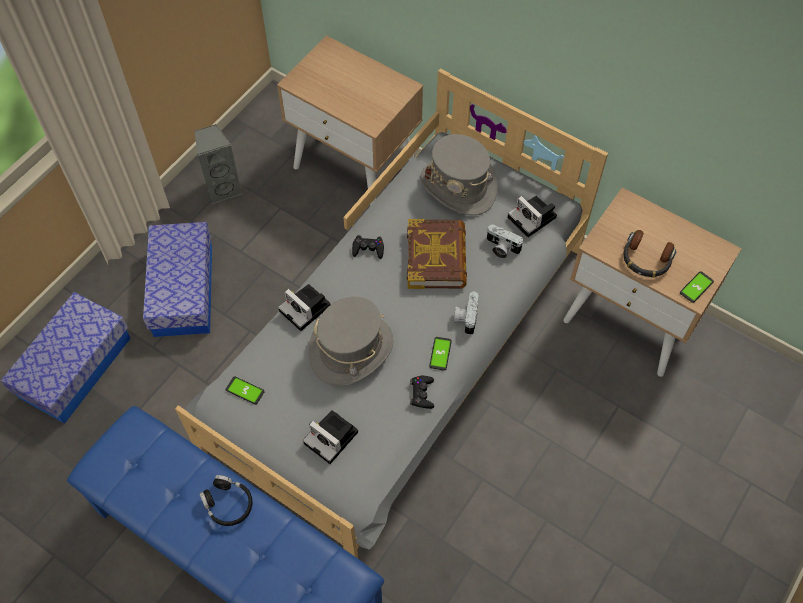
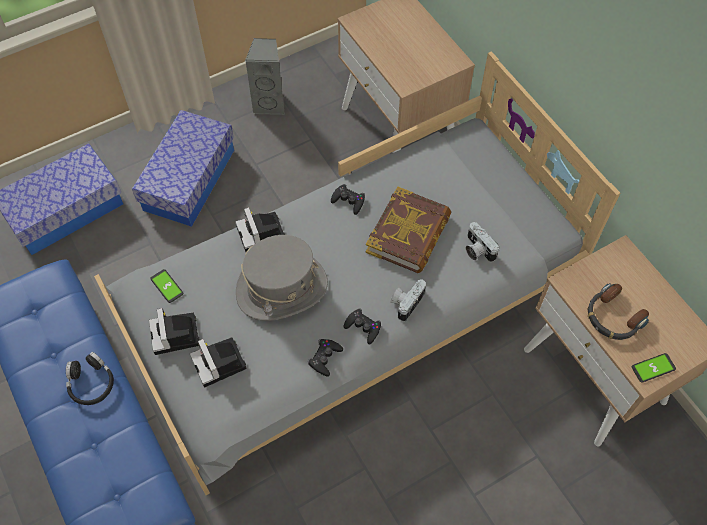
camera: 25 degrees right, 0 degrees up
(440, 354) = (363, 327): phone -> black game controller
(458, 186) = (466, 175): grey hat -> none
(533, 218) = (525, 233): camera -> camera (176, 336)

